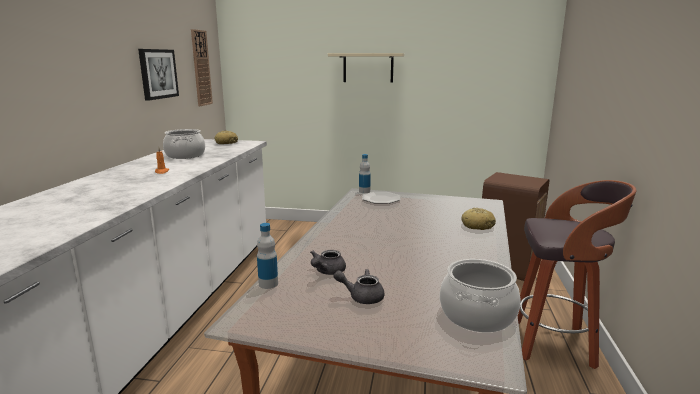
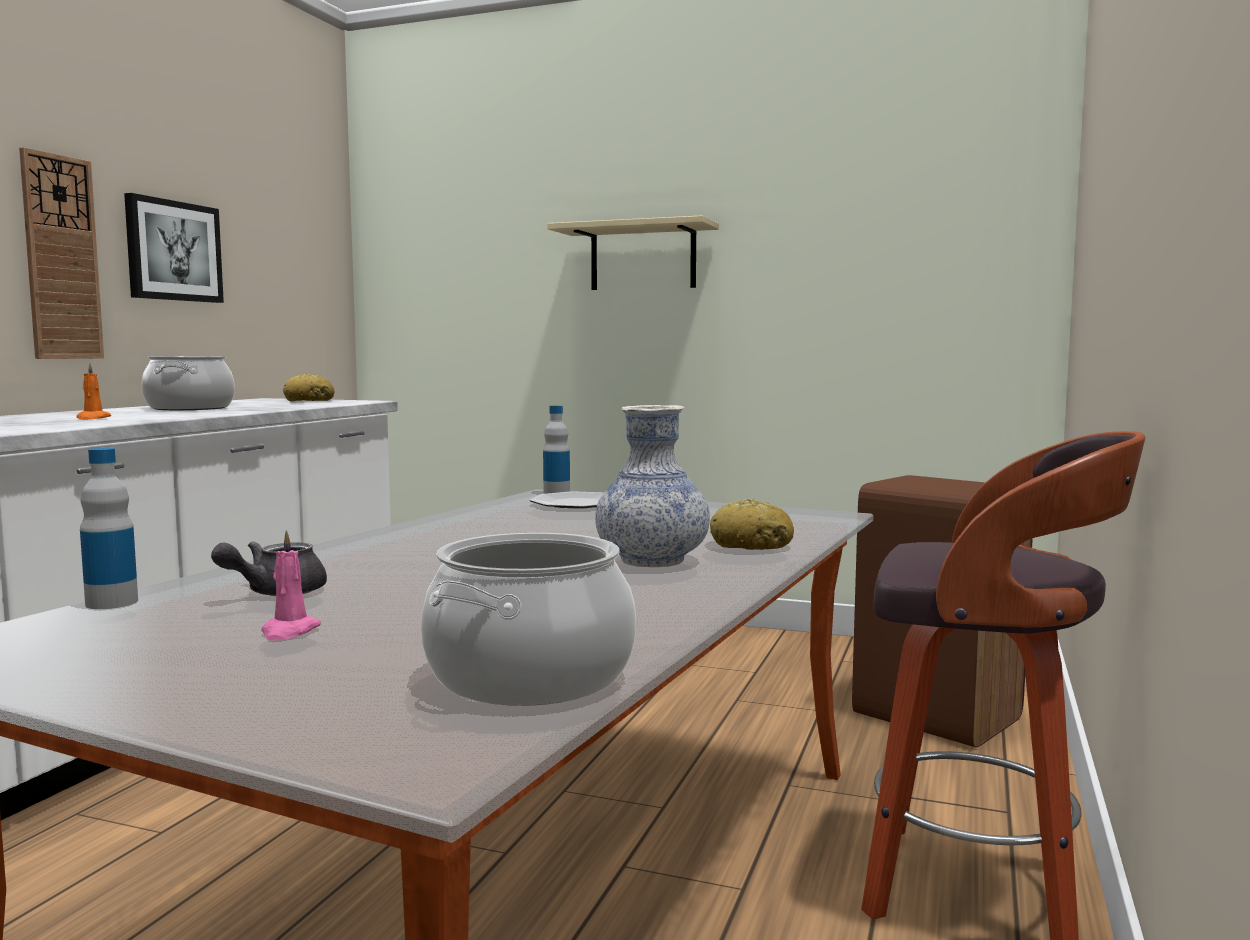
camera: 10 degrees right, 10 degrees down
(201, 68) = (295, 260): wall clock -> wall clock (61, 258)
(361, 296) = (289, 631): grey teapot -> pink candle
(450, 239) = (652, 561): none -> vase

